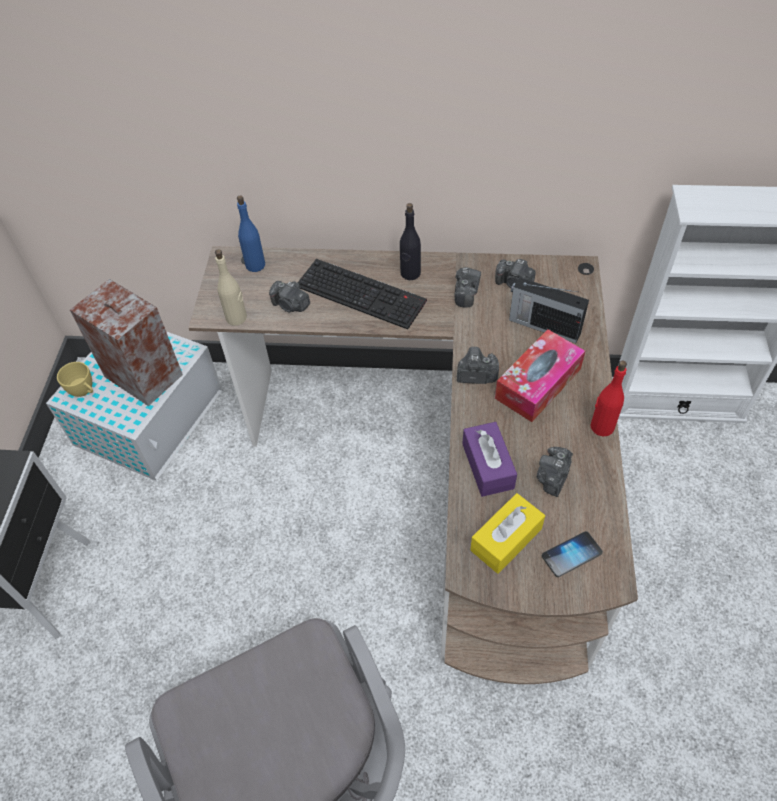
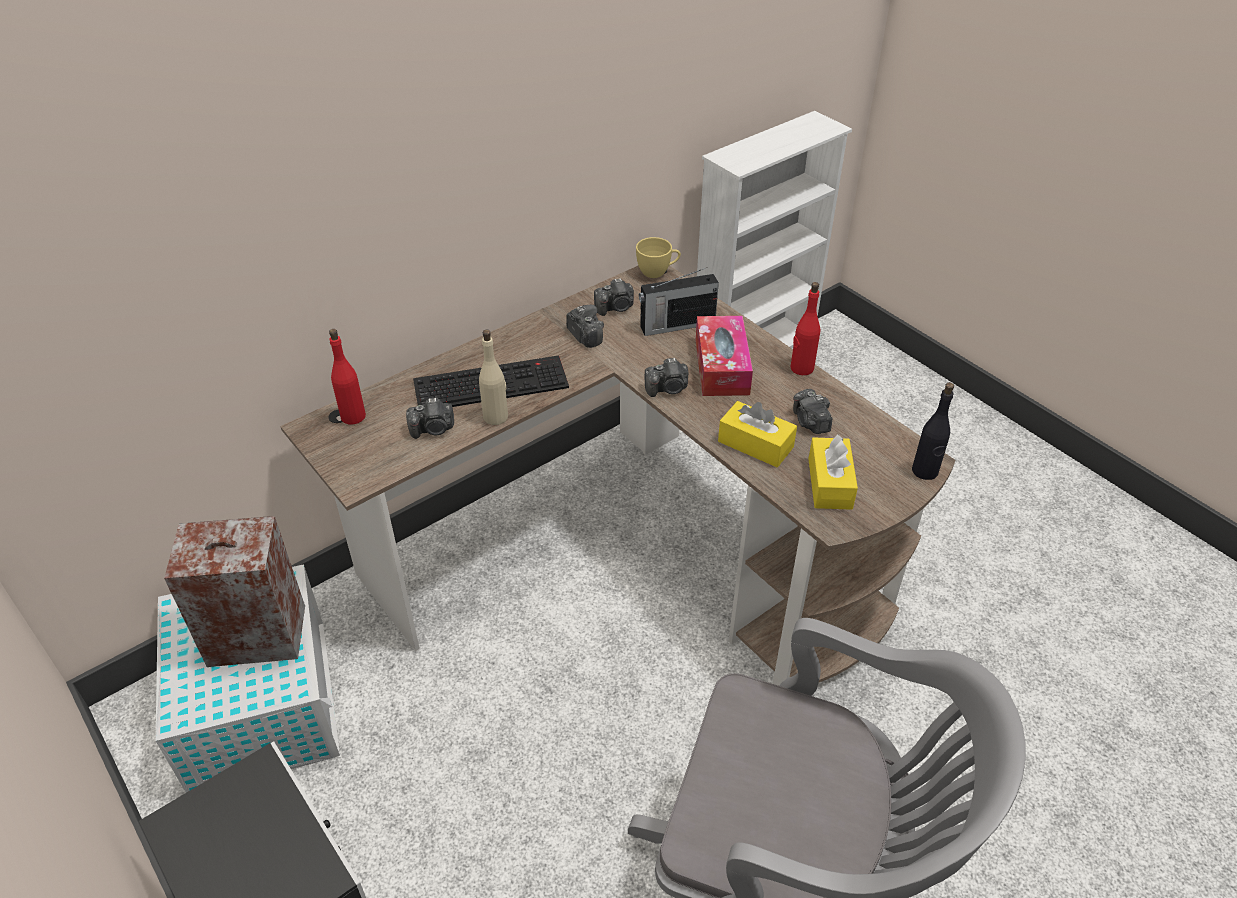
camera: 45 degrees left, 10 degrees down
(84, 391) = (196, 696): yellow cup -> yellow cup (657, 272)
(236, 318) = (390, 469): beige bottle -> beige bottle (496, 417)
(255, 265) = (353, 416): blue bottle -> red bottle
(410, 273) = (517, 346): black bottle -> black bottle (925, 471)
(476, 375) = (668, 389): camera -> camera turned 150 degrees counterclockwise
(487, 466) = (755, 444): purple tissue box -> yellow tissue box
(571, 554) = (883, 462): phone -> none

